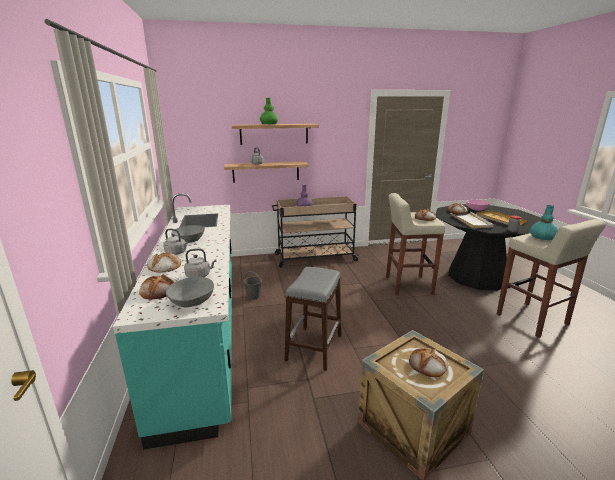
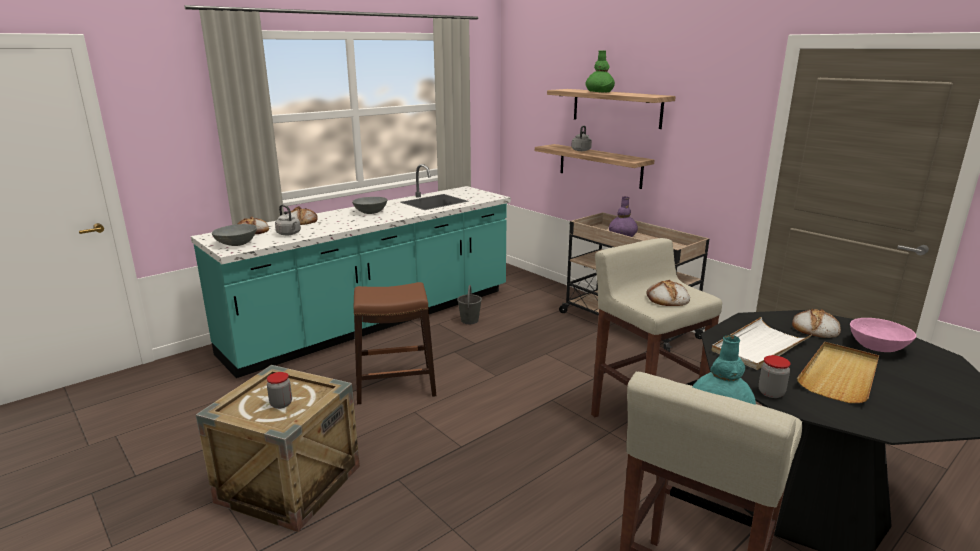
camera: 60 degrees right, 0 degrees up
(177, 253) = (335, 216): grey kettle -> none
(313, 347) = (395, 385): grey stool -> brown stool
(428, 365) = (281, 404): bread -> jar

